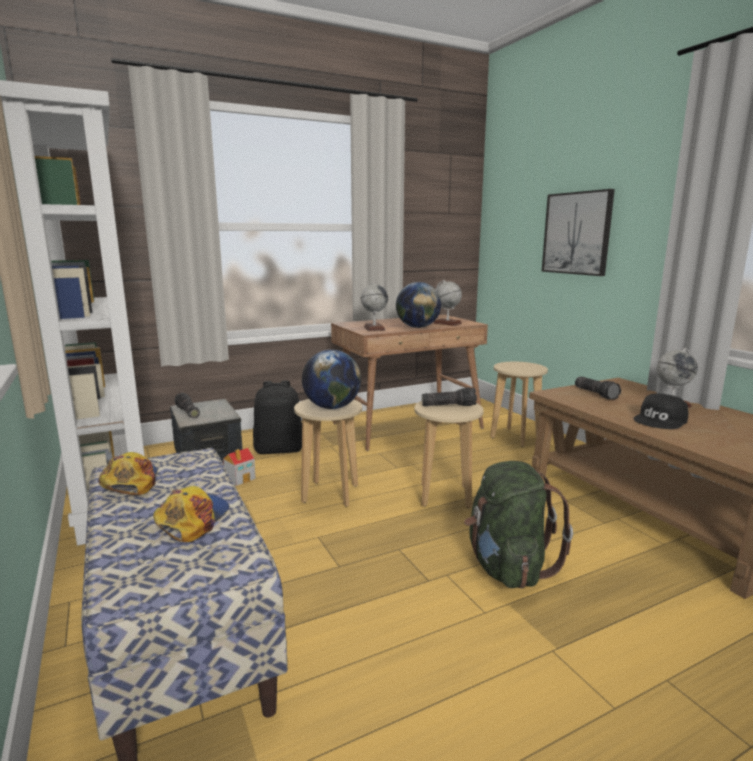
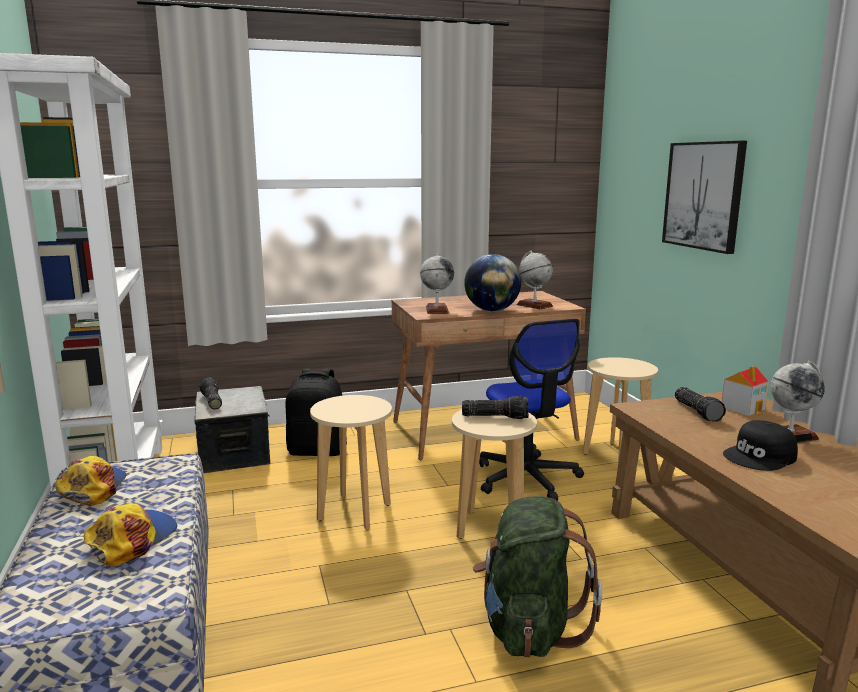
camera: 10 degrees right, 0 degrees up
(240, 478) = (260, 484): toy house -> toy house (743, 408)
(332, 407) = (354, 410): globe -> none
(456, 458) = (527, 478): none -> office chair

